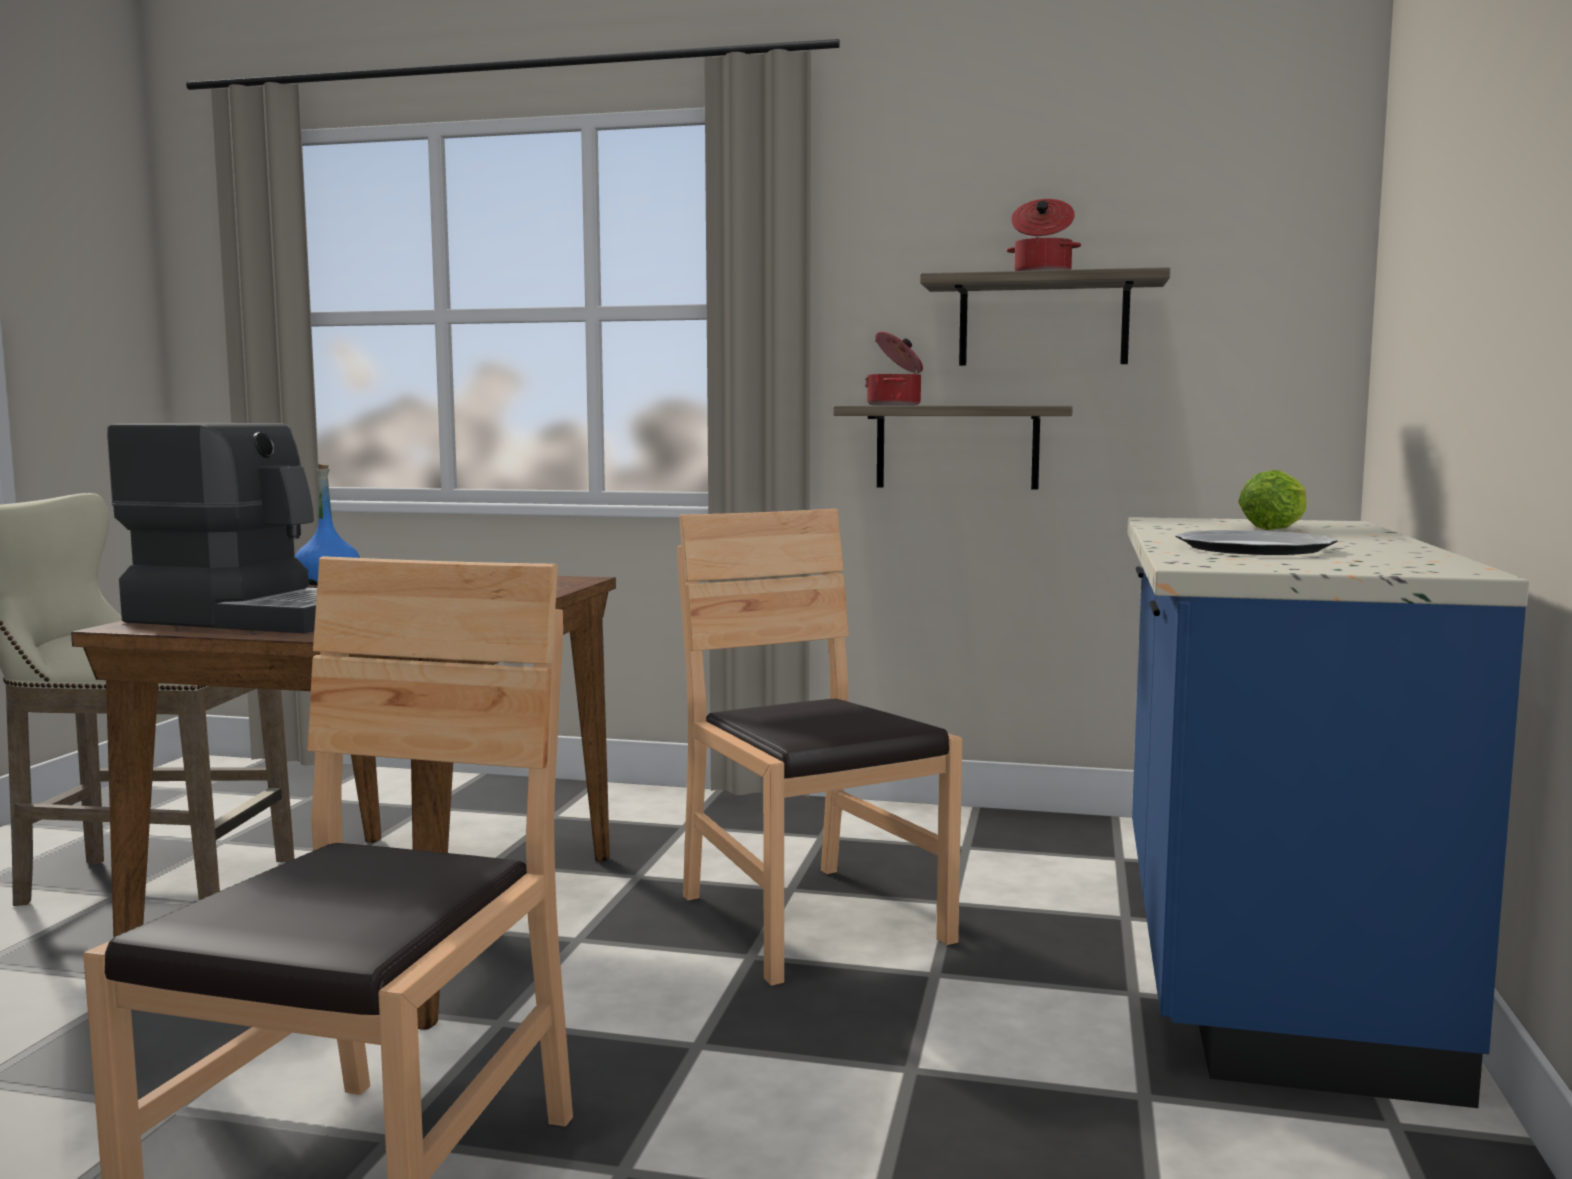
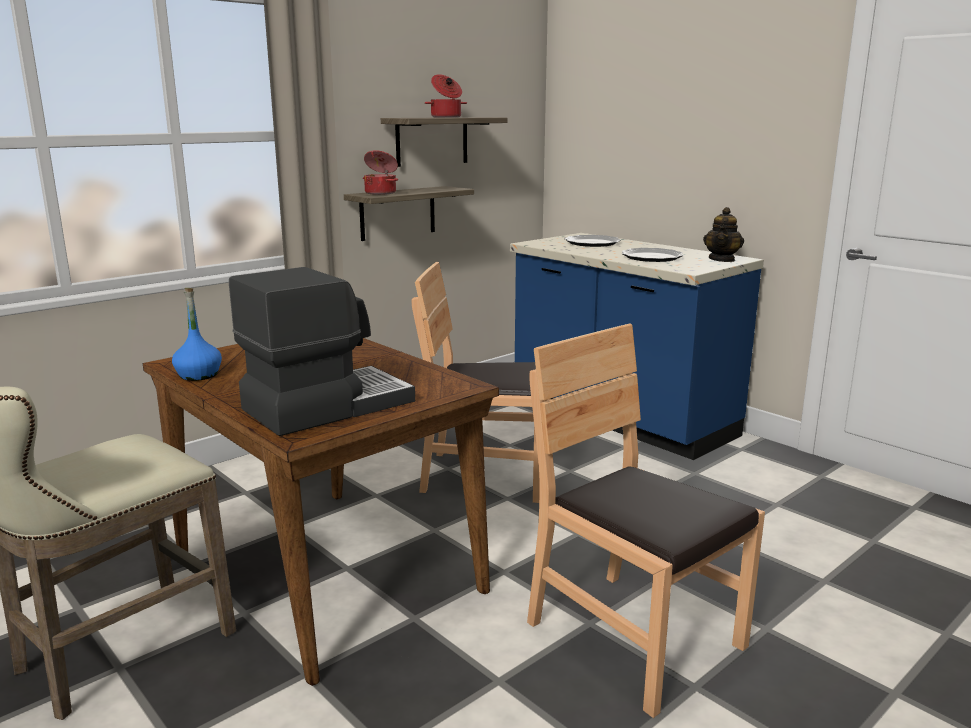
camera: 55 degrees left, 10 degrees up
(1277, 528) = (592, 243): lettuce -> plate
(1396, 567) = (722, 259): none -> teapot

